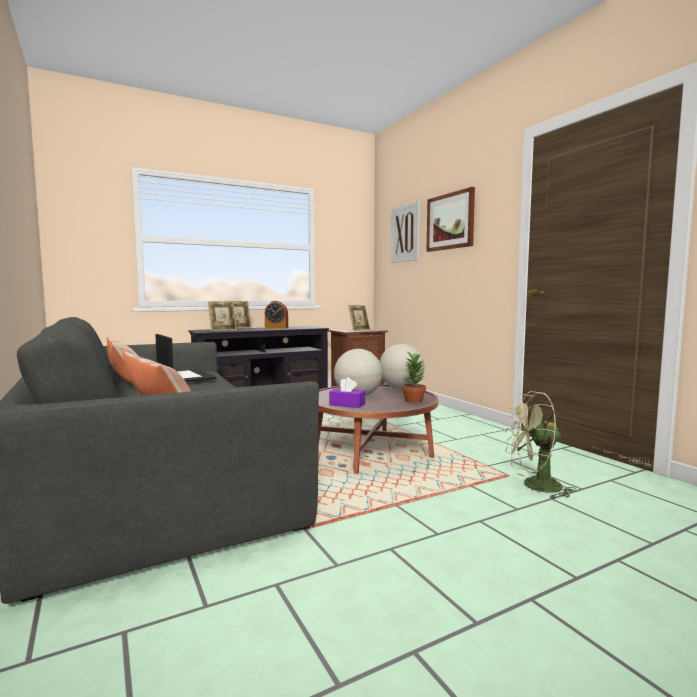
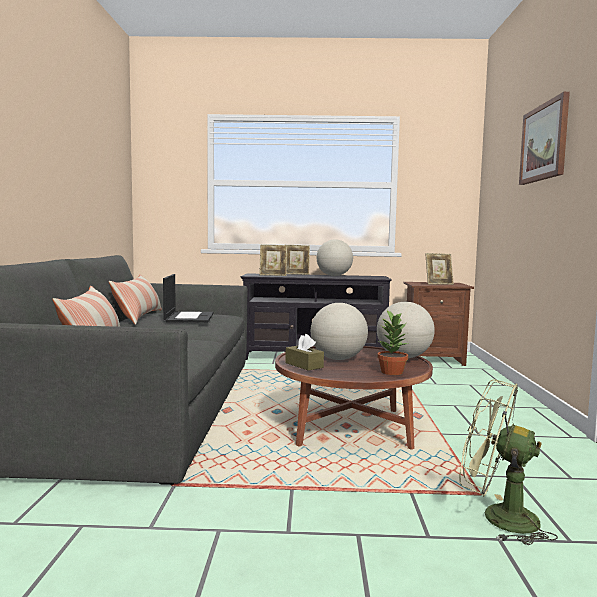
camera: 30 degrees right, 0 degrees up
(276, 328) = (334, 276): alarm clock -> globe
(347, 404) = (304, 365): purple tissue box -> brown tissue box
(405, 233) = (505, 162): picture -> none

